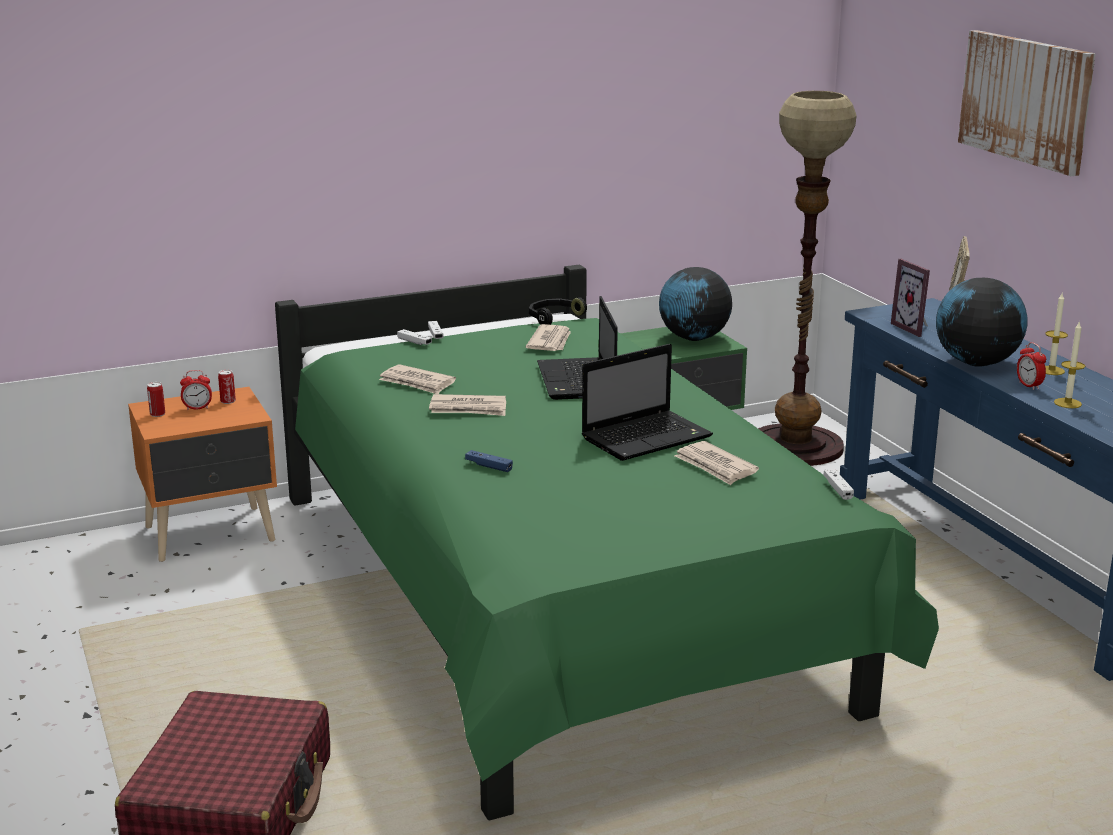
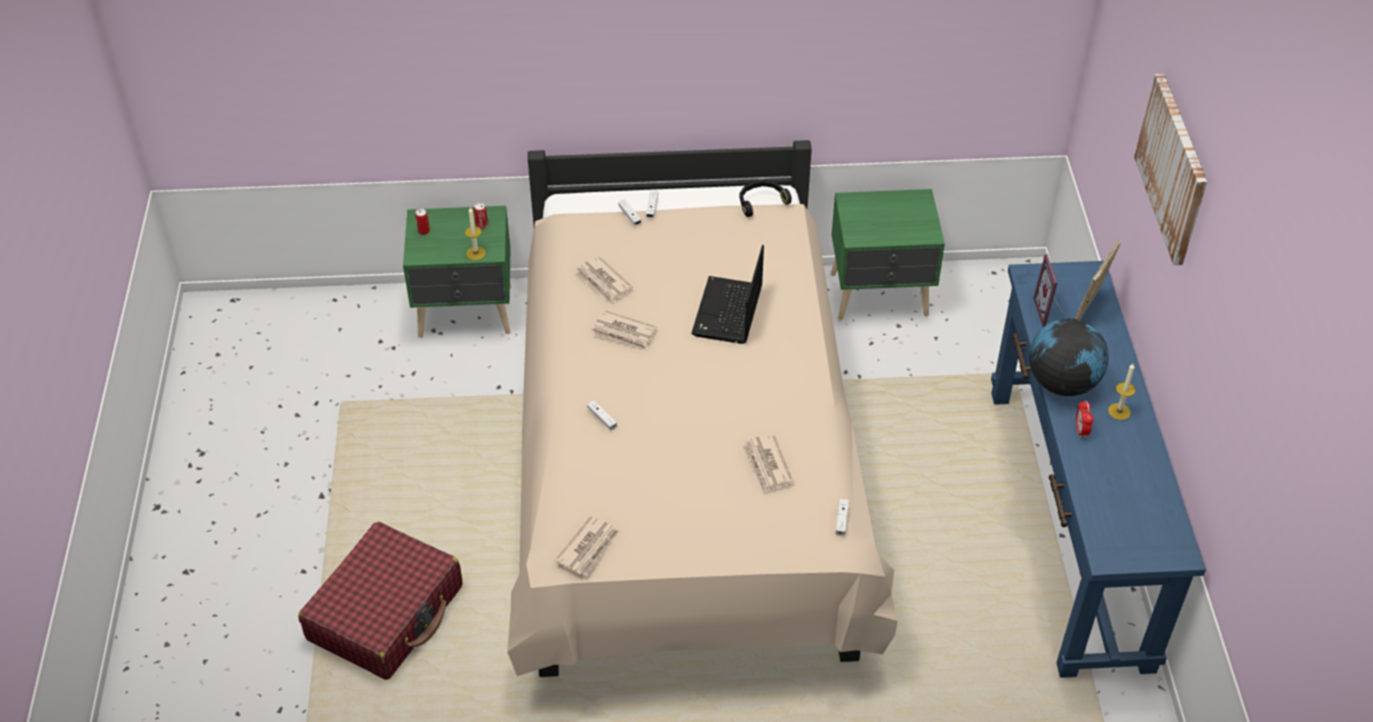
camera: 20 degrees right, 25 degrees up
(197, 408) = (455, 230): alarm clock -> none
(212, 535) = (467, 313): orange nightstand -> green nightstand
(488, 466) = (602, 418): blue game controller -> white game controller
(550, 341) = (738, 243): newspaper -> newspaper (589, 548)
(554, 606) = (685, 470): green bed -> beige bed
(648, 437) = (738, 411): laptop -> none
(693, 338) = (905, 217): globe -> none
(795, 446) = (992, 313): floor lamp -> none
(1067, 403) = (1094, 465): candle -> candle (476, 253)

